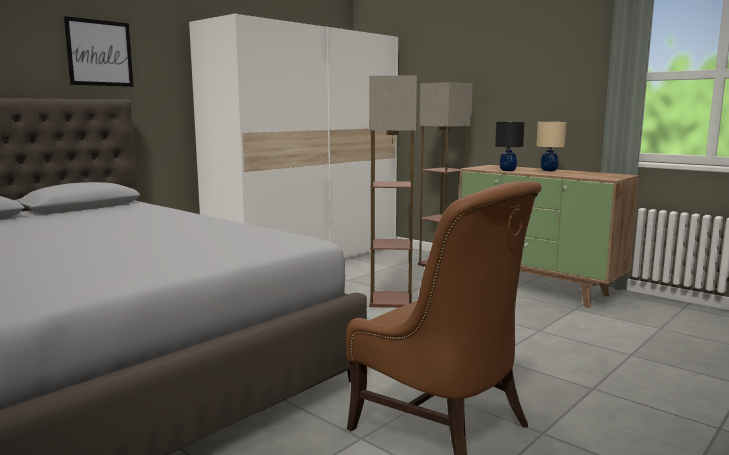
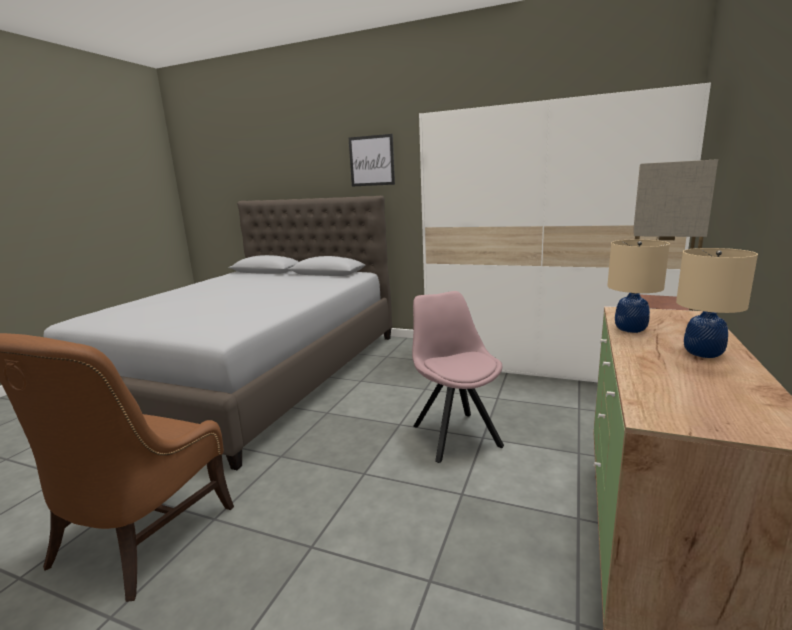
camera: 70 degrees right, 5 degrees up
(390, 300) = (455, 435): floor lamp -> pink chair
(507, 170) = (630, 329): black table lamp -> beige table lamp

